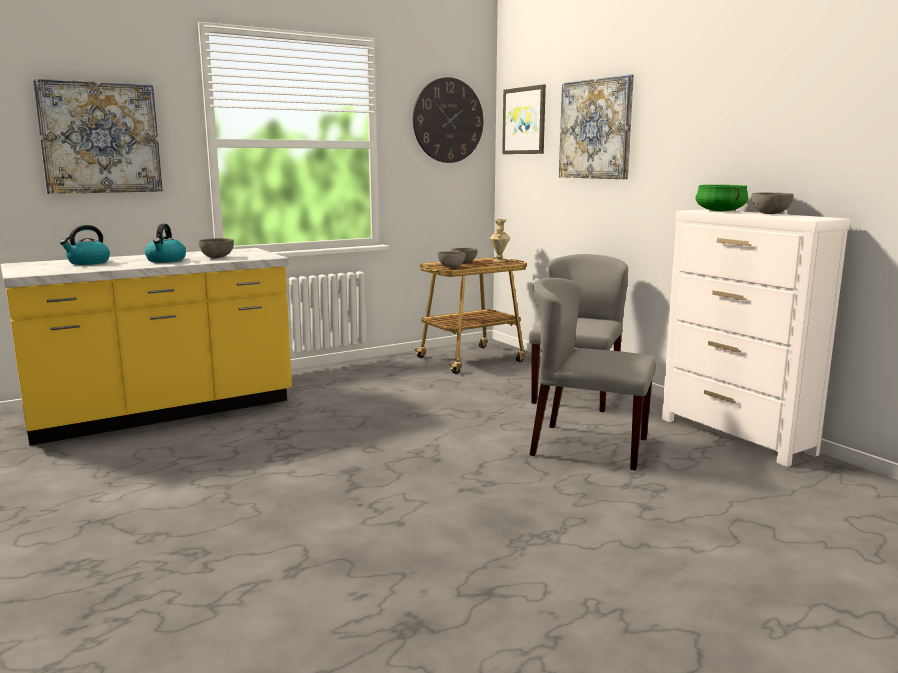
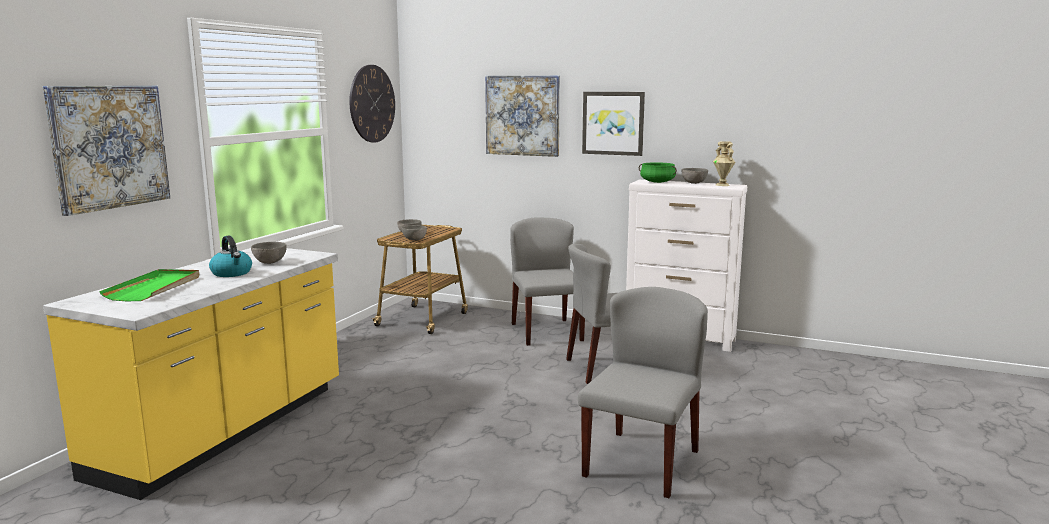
camera: 35 degrees left, 0 degrees up
(88, 263) = (154, 288): kettle -> green tray
(443, 554) = (641, 462): none -> grey chair
(499, 260) = (432, 227): beige vase -> beige vase (723, 185)
(524, 121) = (439, 103): picture -> picture (613, 123)

